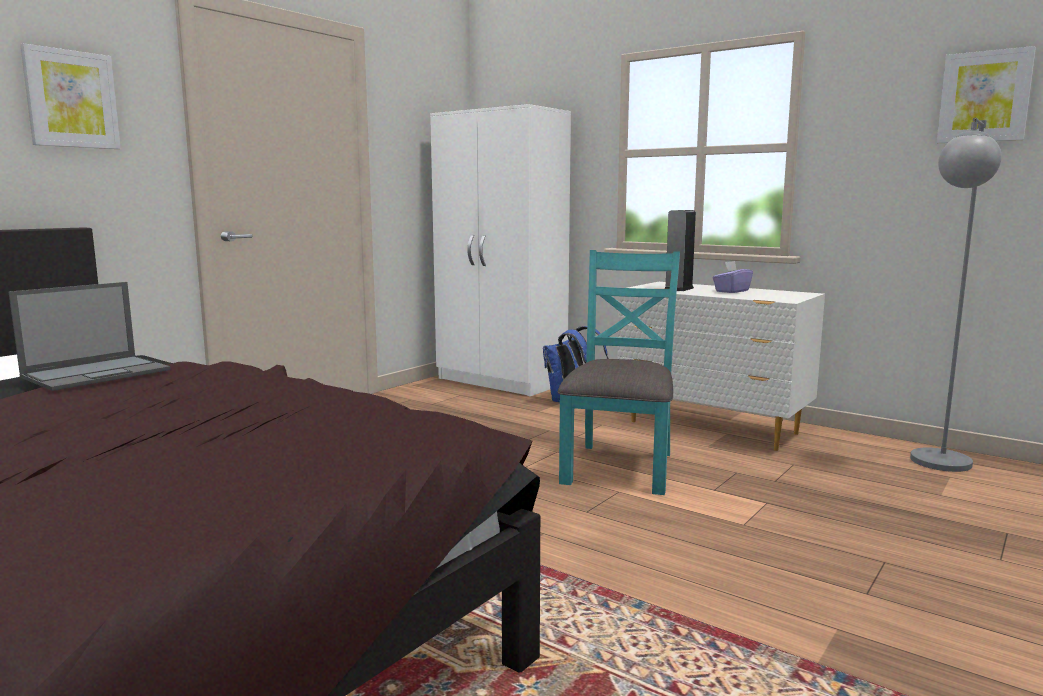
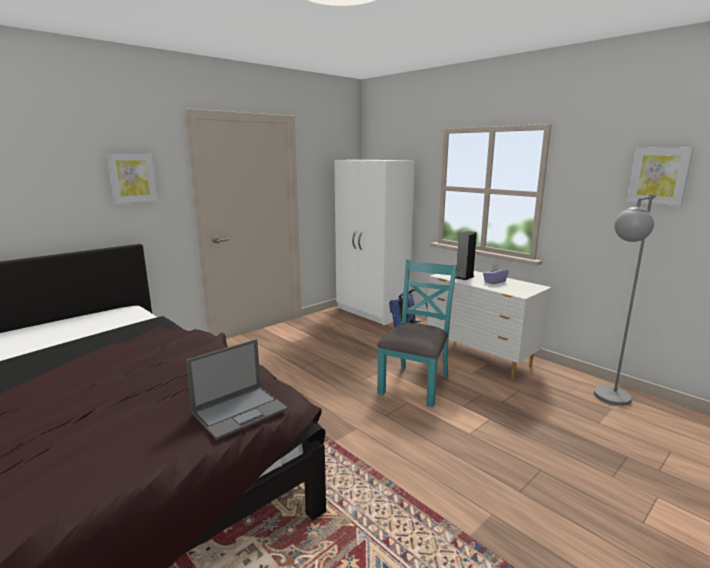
camera: 10 degrees right, 5 degrees up
(98, 373) = (134, 336): laptop -> laptop (240, 411)

